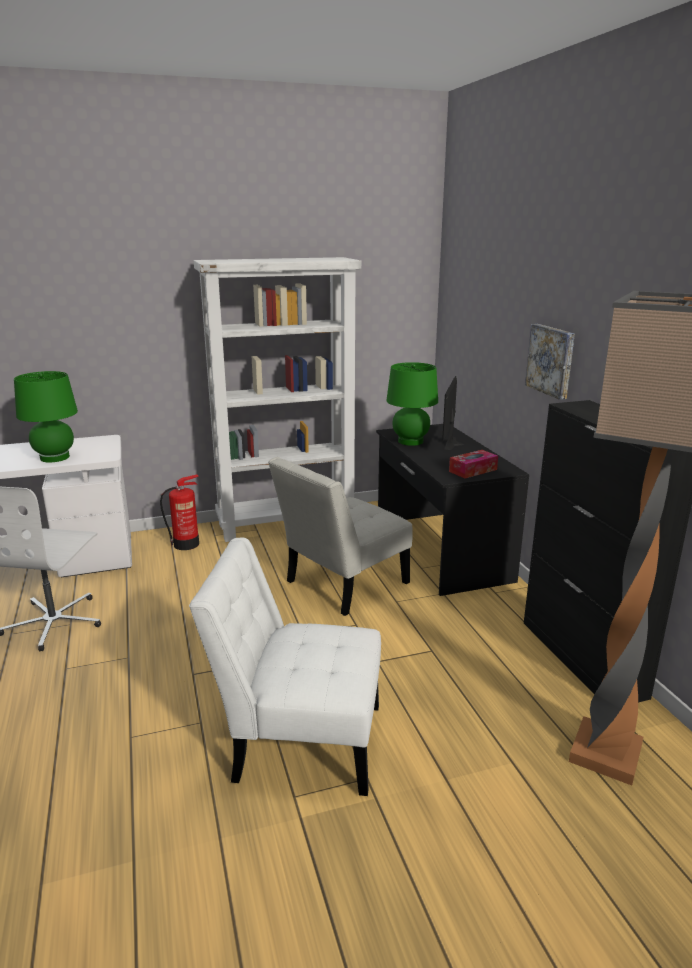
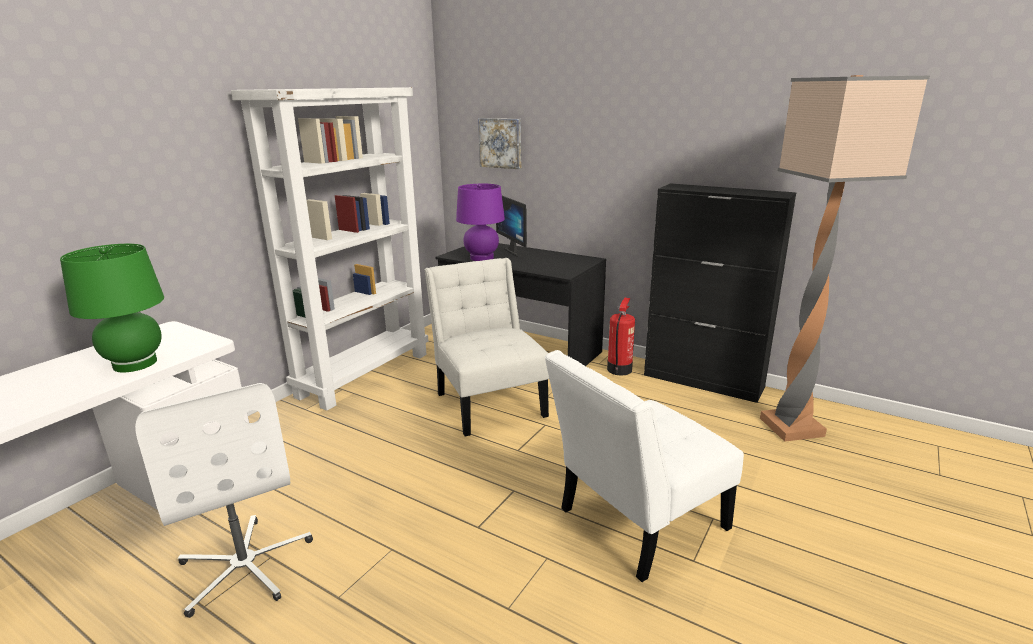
camera: 40 degrees left, 0 degrees up
(187, 544) = (287, 427): fire extinguisher -> fire extinguisher (619, 369)
(342, 585) = (489, 401): white chair -> white chair turned 150 degrees clockwise
(410, 441) = (482, 258): green table lamp -> purple table lamp
(473, 470) = (568, 265): tissue box -> none
(551, 360) = (616, 160): picture -> picture (501, 143)

